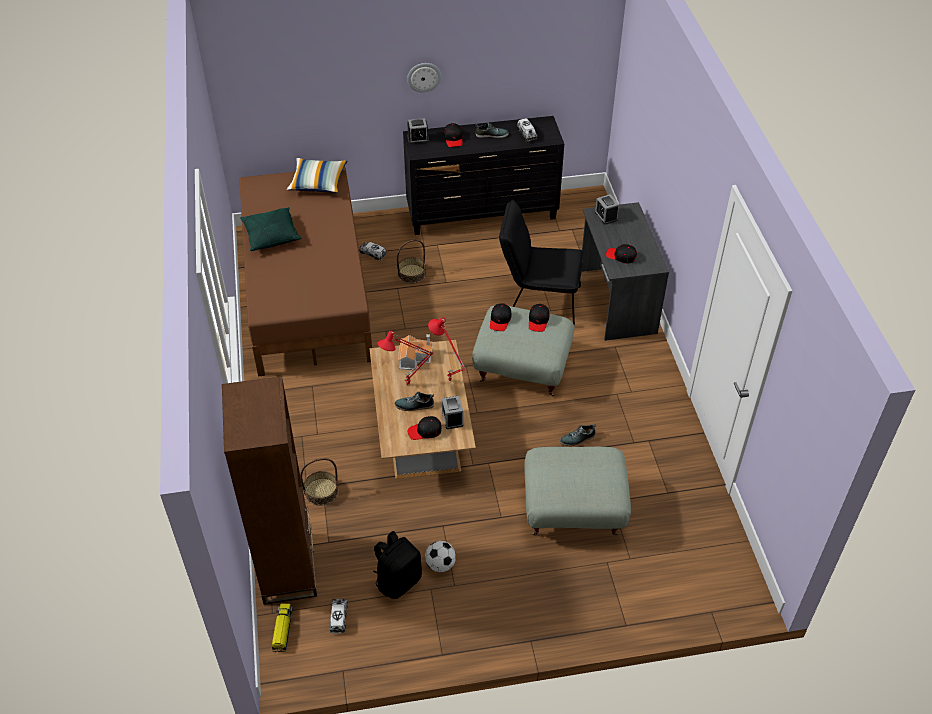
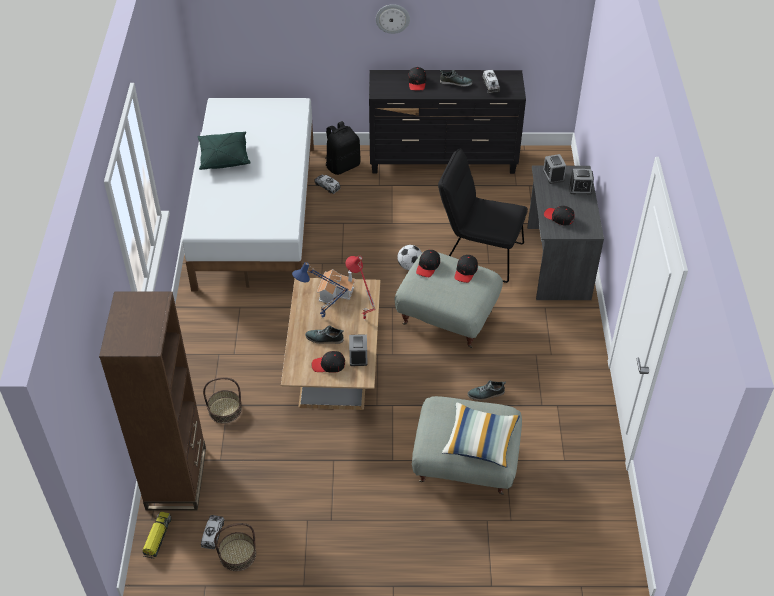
camera: 10 degrees right, 0 degrees up
(308, 290) = (257, 214): brown bed -> white bed
(318, 182) = (281, 111): pillow -> pillow (480, 441)
(398, 580) = (278, 507): black backpack -> black backpack (342, 165)
(408, 386) = (322, 319): red table lamp -> blue table lamp
(411, 274) = (360, 211): basket -> basket (237, 555)
(418, 138) = (382, 78): alarm clock -> alarm clock (580, 189)
(440, 564) = (322, 497): football -> football (409, 266)

